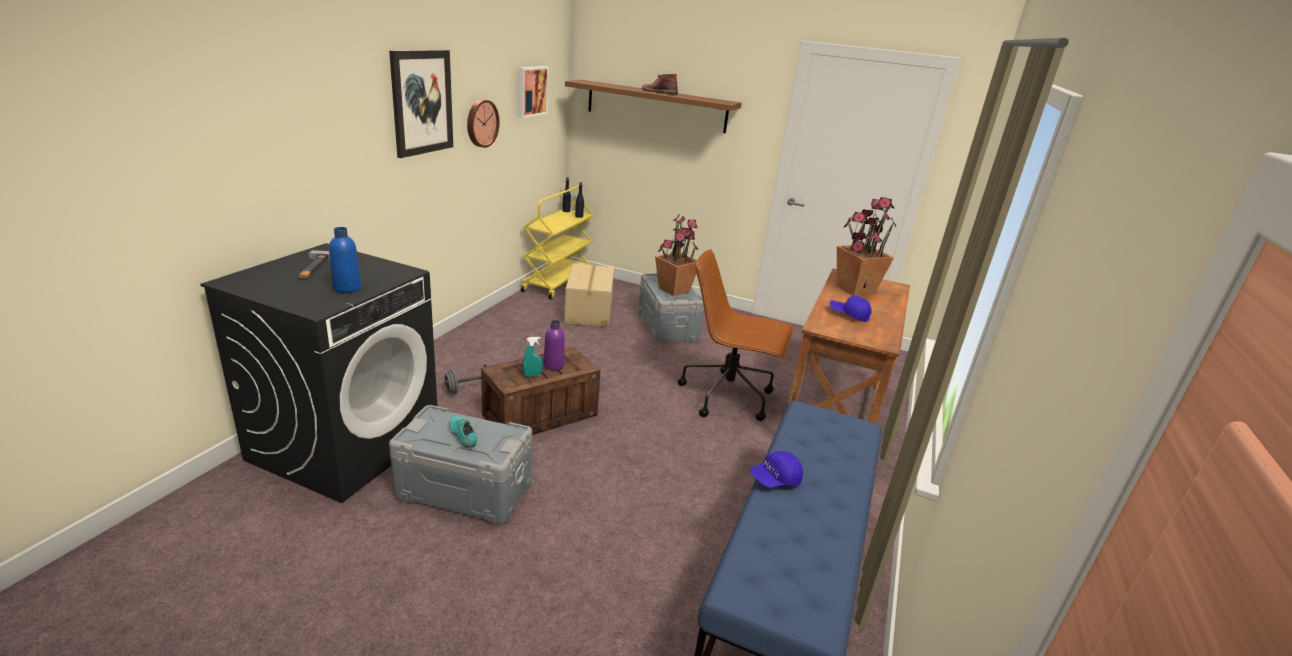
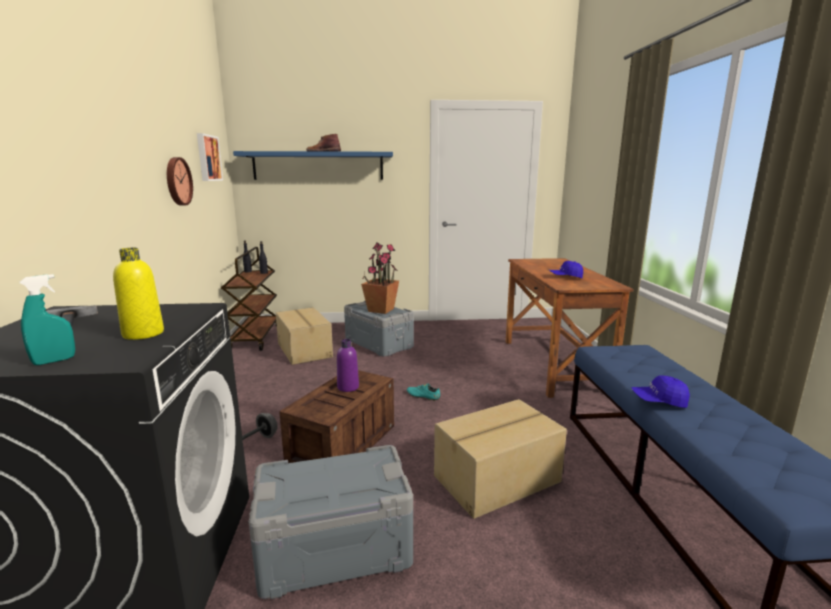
camera: 25 degrees left, 10 degrees down
(347, 288) = (143, 334): blue bottle -> yellow bottle
(422, 102) = (127, 148): picture -> none
(463, 436) = (331, 480): turquoise shoe -> turquoise shoe (423, 396)
(532, 375) = (338, 401): turquoise spray bottle -> turquoise spray bottle (54, 361)
(557, 282) = (255, 337): yellow cart -> brown cart
(636, 495) = (498, 479): none -> cardboard box
(656, 106) = (318, 166): brown shelf -> blue shelf
(728, 396) = (476, 377): brown office chair -> none
(775, 479) = (659, 401): blue cap -> blue cap turned 60 degrees clockwise
(854, 289) = (541, 265): potted plant -> none

